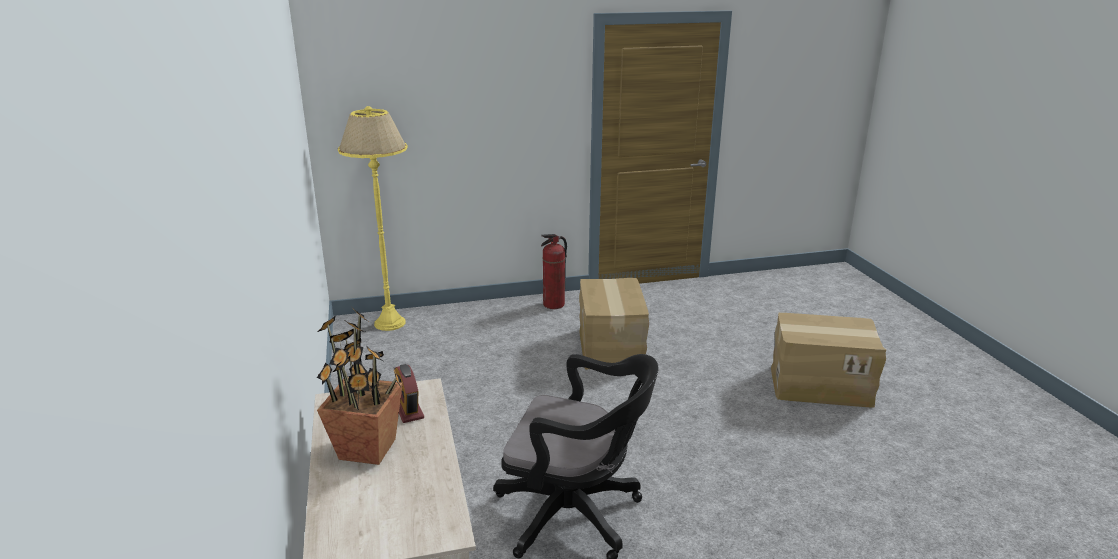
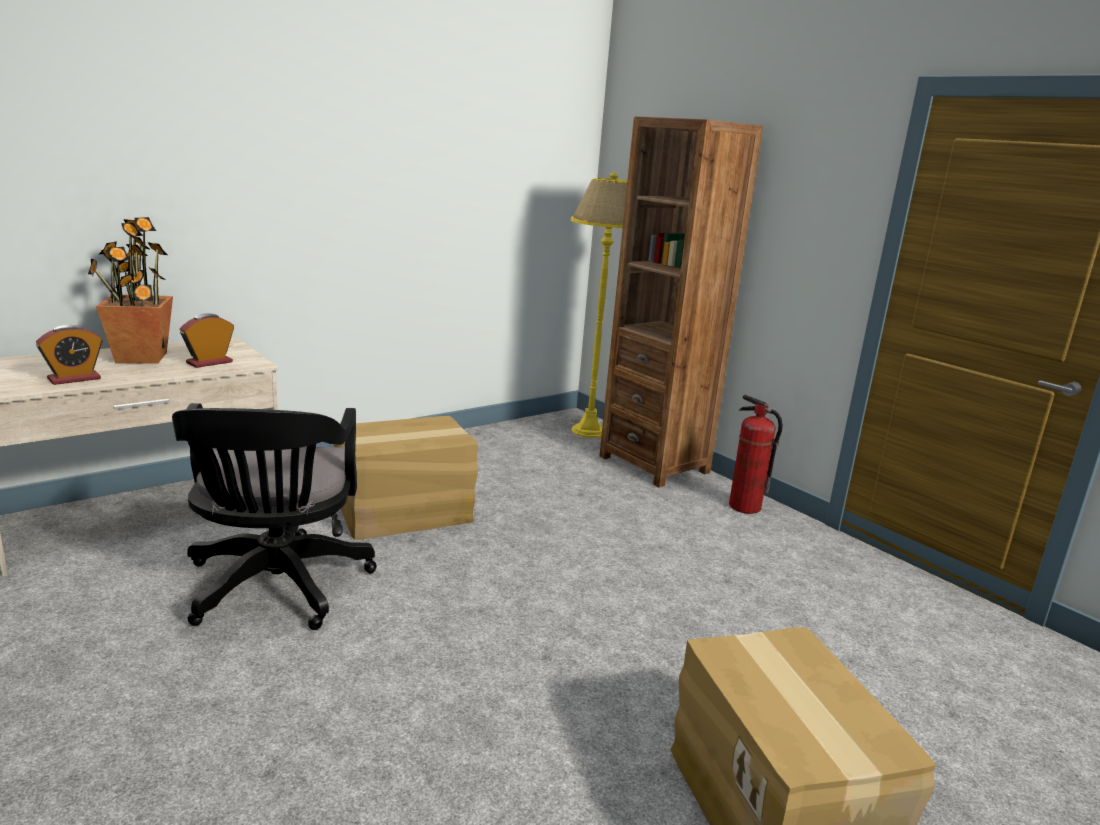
camera: 65 degrees right, 5 degrees down
(427, 487) = (74, 379): none -> alarm clock
(471, 315) = (654, 464): none -> brown bookcase
(612, 347) = (676, 563): cardboard box -> cardboard box (404, 512)

